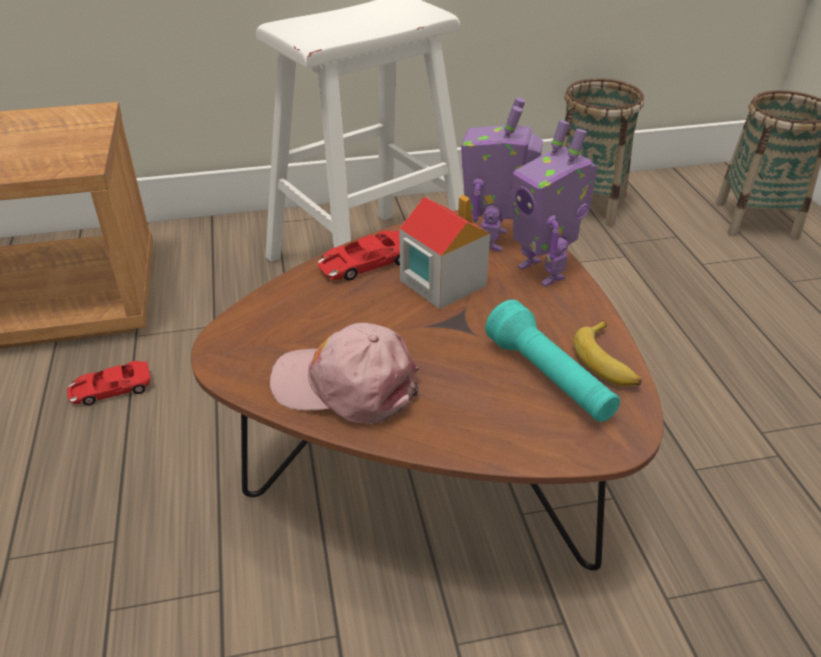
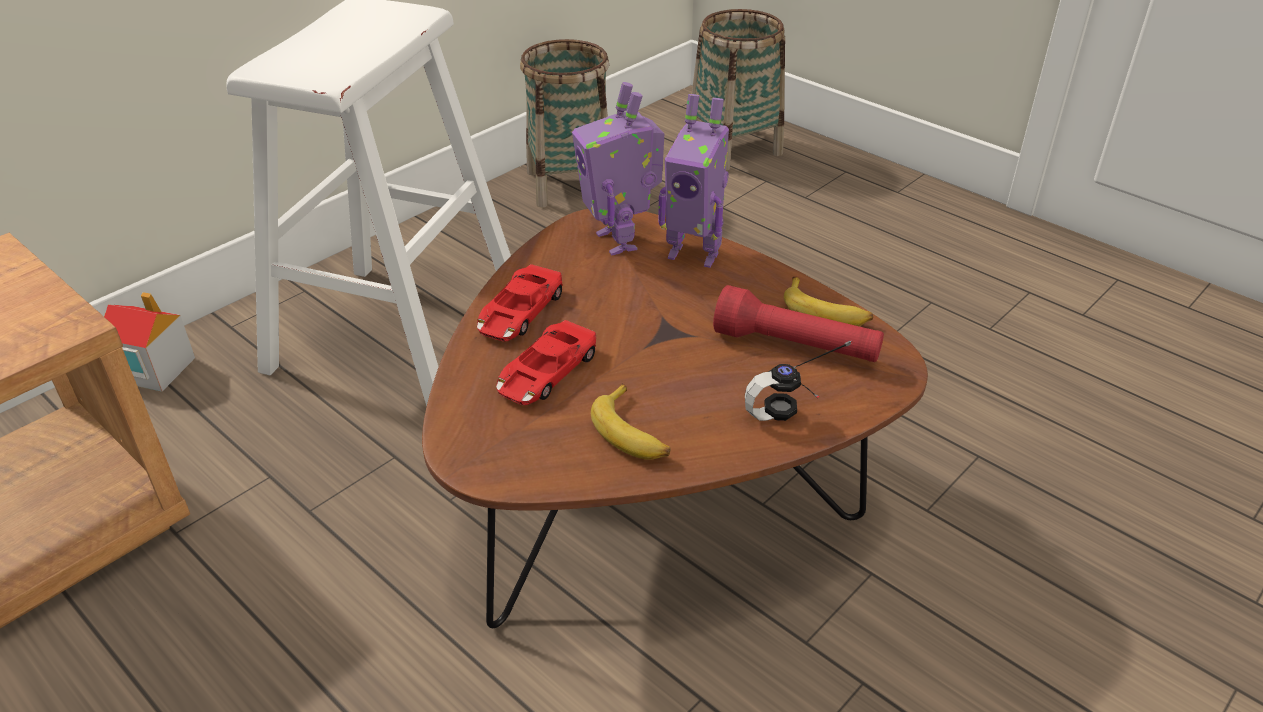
camera: 35 degrees left, 0 degrees up
(111, 389) = (207, 606): red toy car -> red toy car (546, 373)
(346, 385) = (632, 433): pink cap -> banana
(441, 282) = (615, 301): toy house -> toy house (154, 369)
(494, 437) = (804, 415): none -> headphones
(549, 379) = (796, 346): turquoise flashlight -> red flashlight

